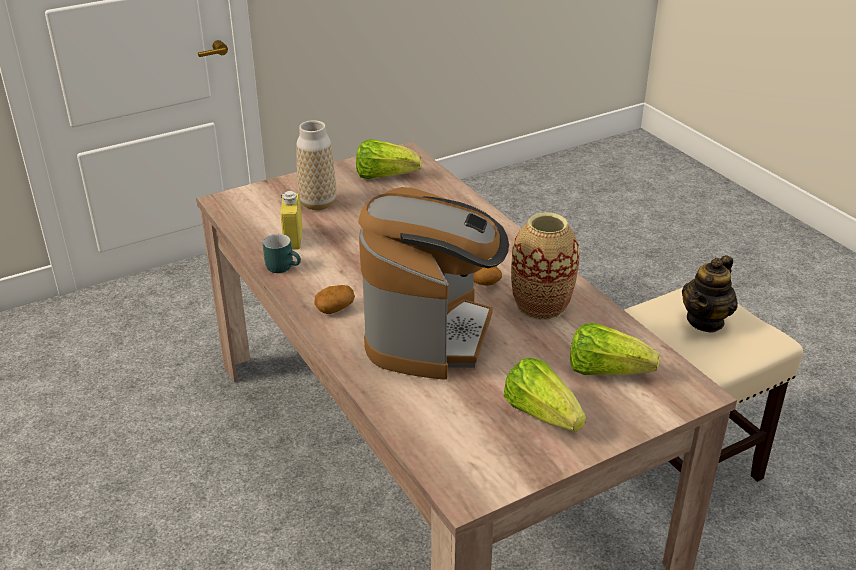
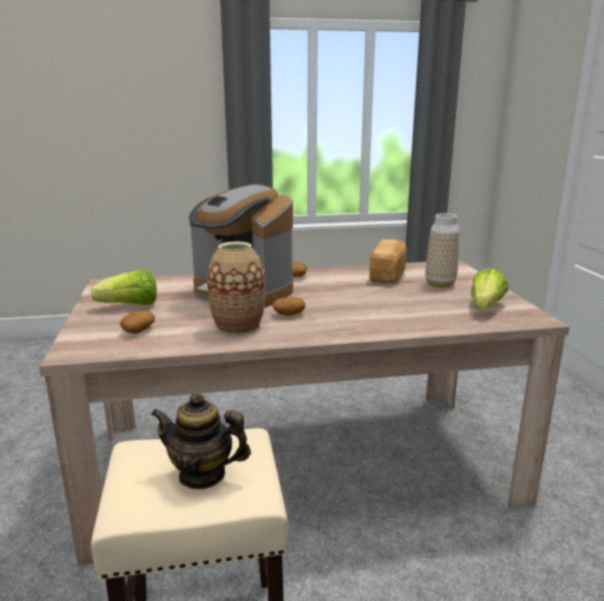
camera: 110 degrees right, 15 degrees down
(284, 267) = (354, 270): turquoise mug -> none
(293, 239) = (389, 274): yellow bottle -> bread
(606, 371) = (138, 330): lettuce -> potato
(705, 321) = (202, 475): teapot -> teapot turned 45 degrees counterclockwise

